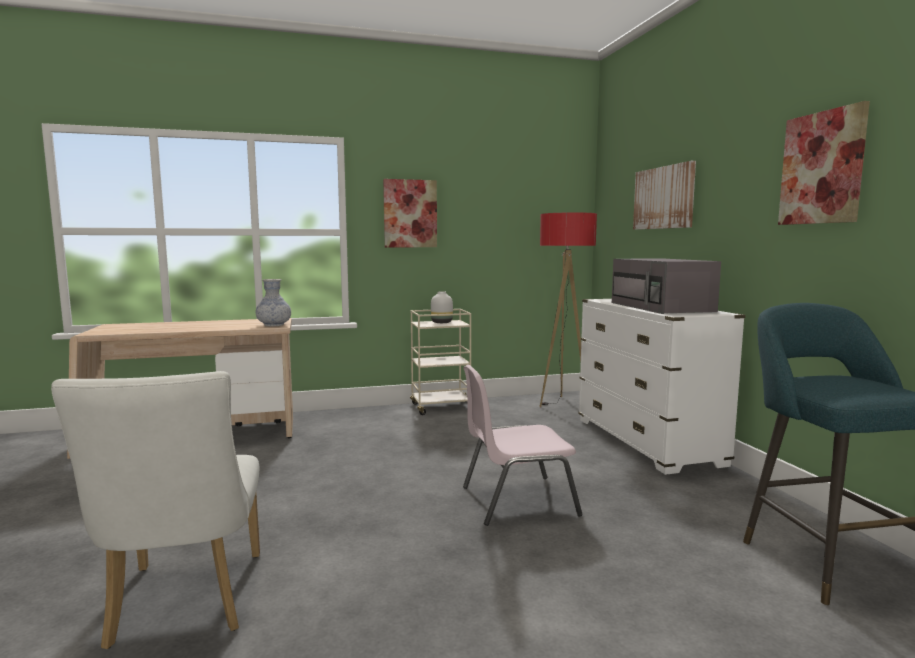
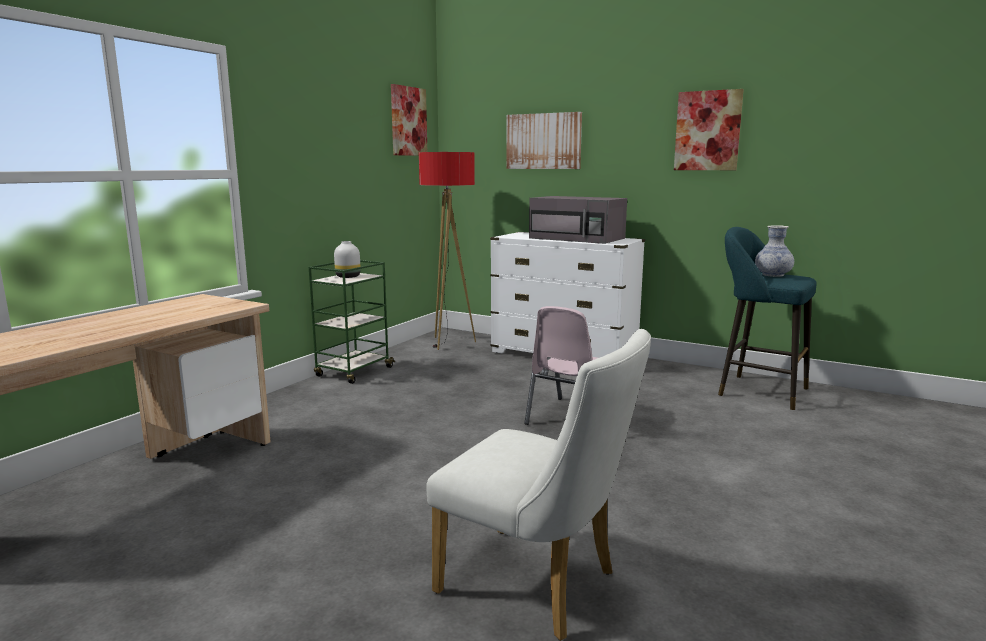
camera: 45 degrees left, 5 degrees up
(274, 325) = (234, 304): vase -> vase (773, 275)
(410, 213) = (298, 149): picture -> picture (408, 121)
(441, 407) = (354, 372): beige cart -> green cart

